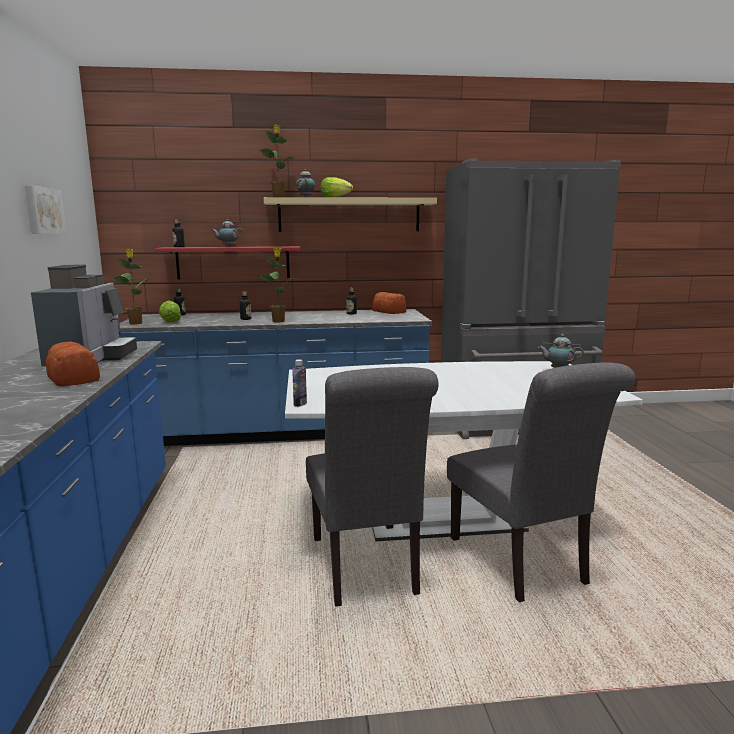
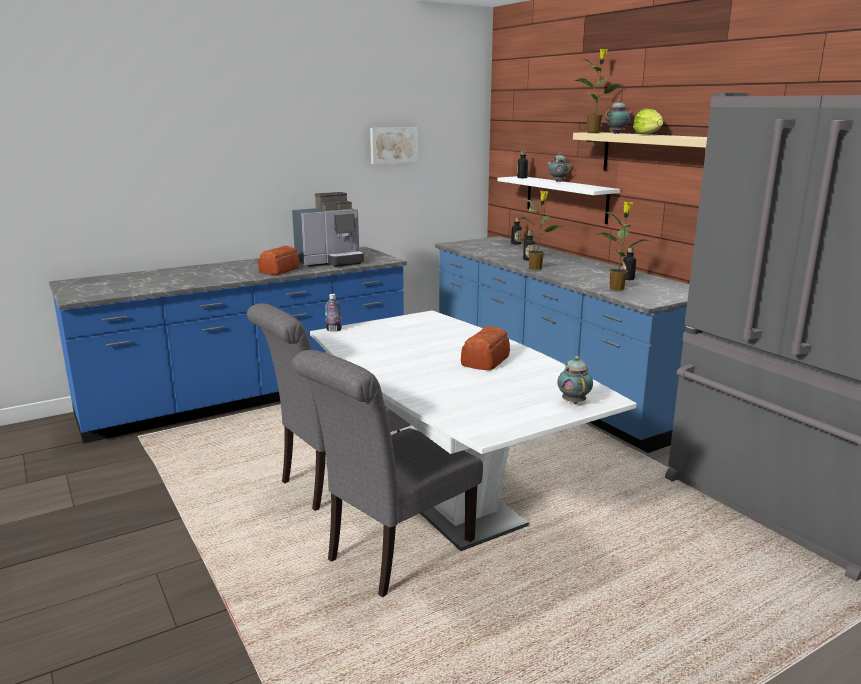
camera: 65 degrees right, 5 degrees up
(136, 323) = (460, 243): potted plant -> potted plant (617, 288)
(170, 321) = (481, 248): lettuce -> none
(233, 262) = (566, 199): red shelf -> white shelf
(389, 311) = (674, 287): bread -> bread (486, 360)

